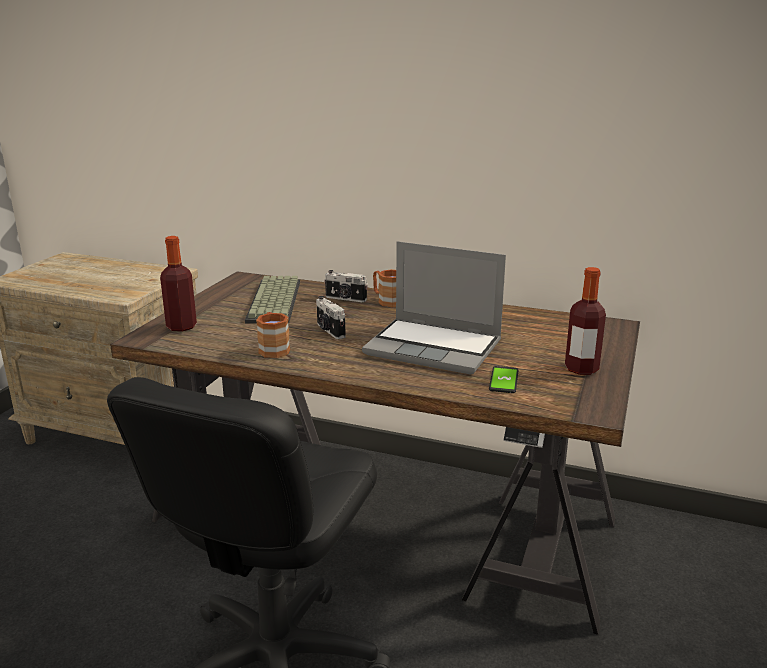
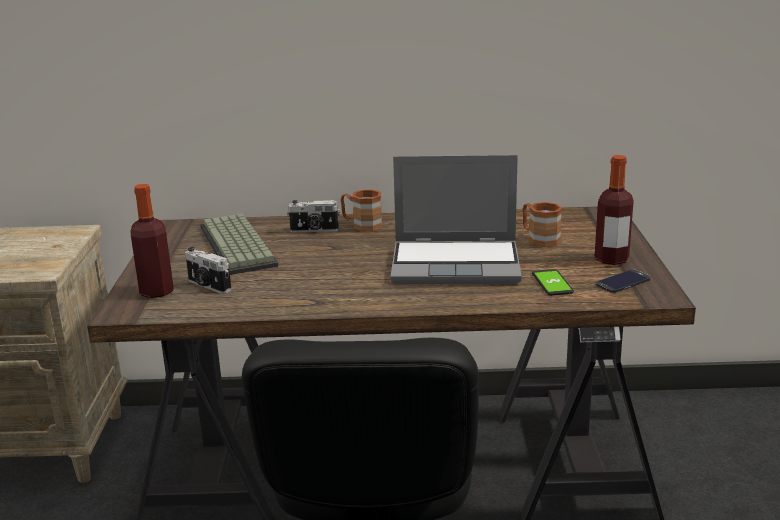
camera: 20 degrees left, 0 degrees up
(273, 348) = (288, 295): brown mug -> brown mug (539, 239)
(329, 331) = (331, 266): camera -> camera (208, 286)
(572, 392) = (623, 282): none -> phone

